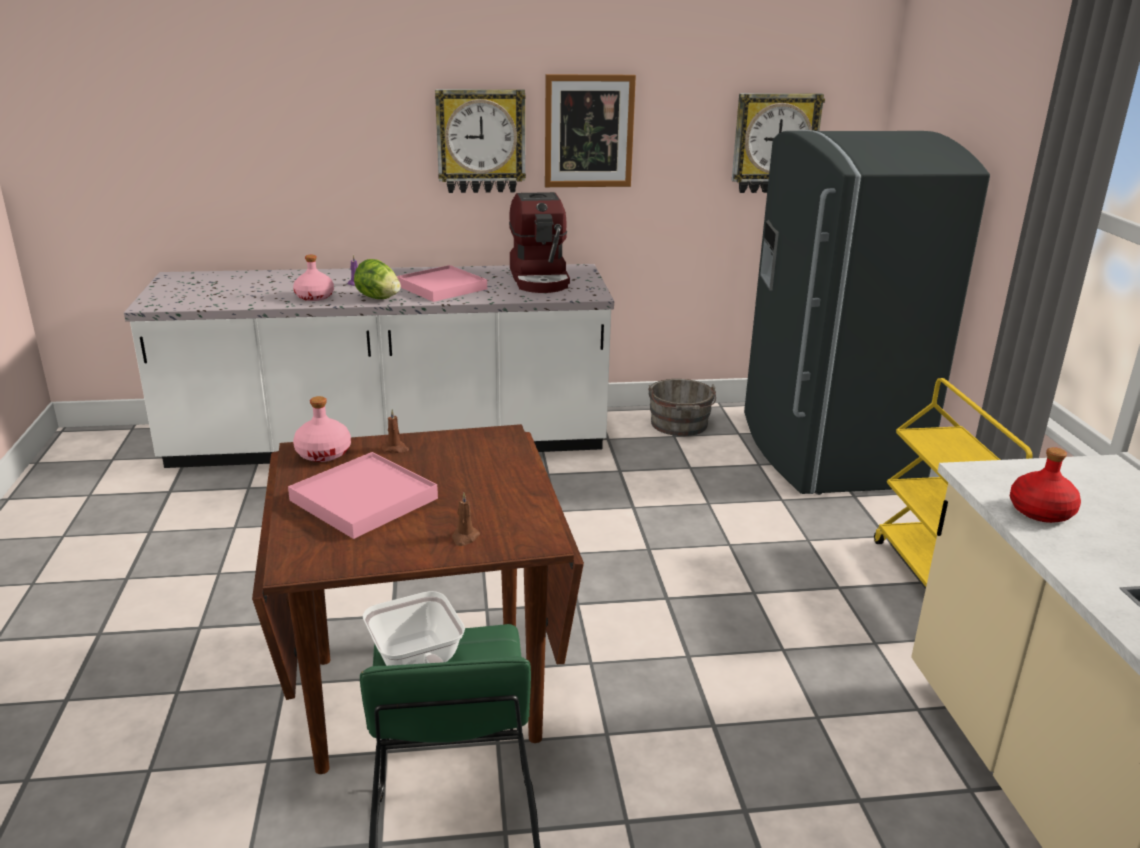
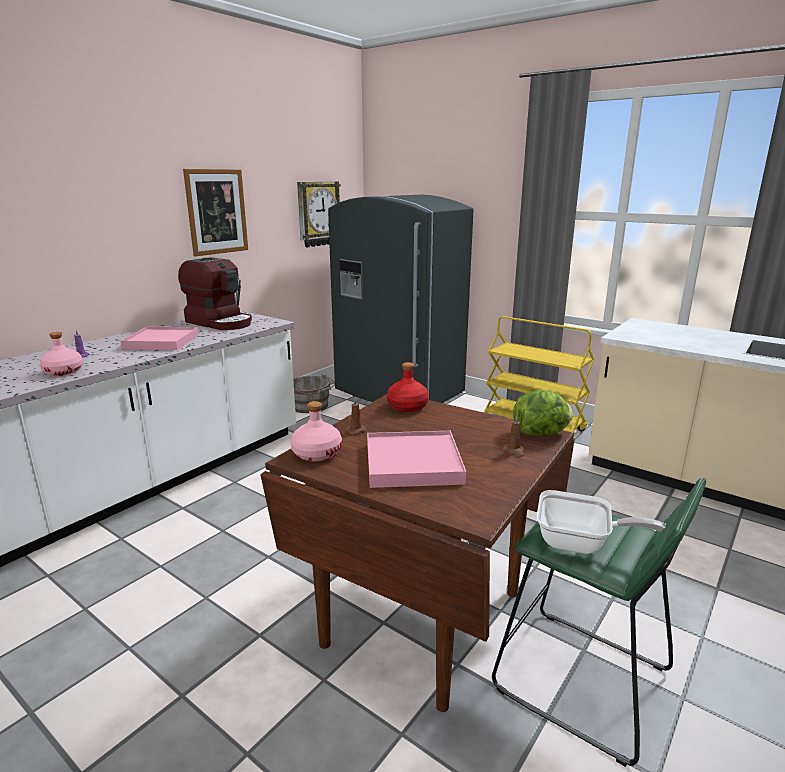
camera: 45 degrees left, 5 degrees down
(378, 298) = (125, 358): lettuce -> lettuce (541, 433)
(481, 141) = (143, 224): wall clock -> none
(1041, 512) = (667, 340): red bottle -> red bottle (408, 406)

